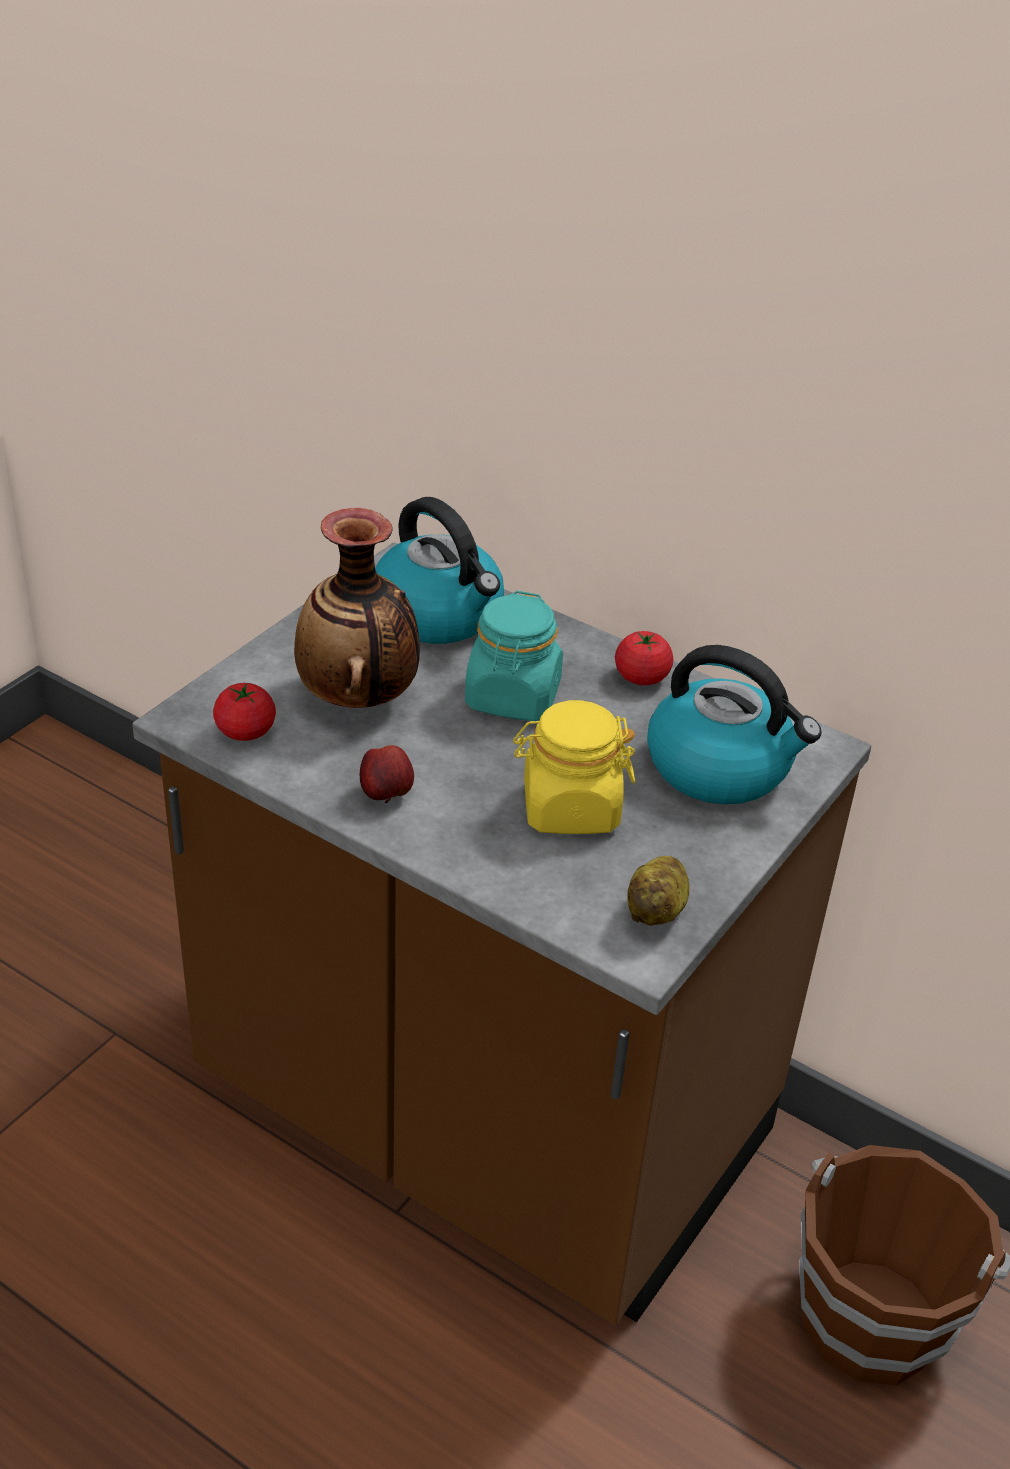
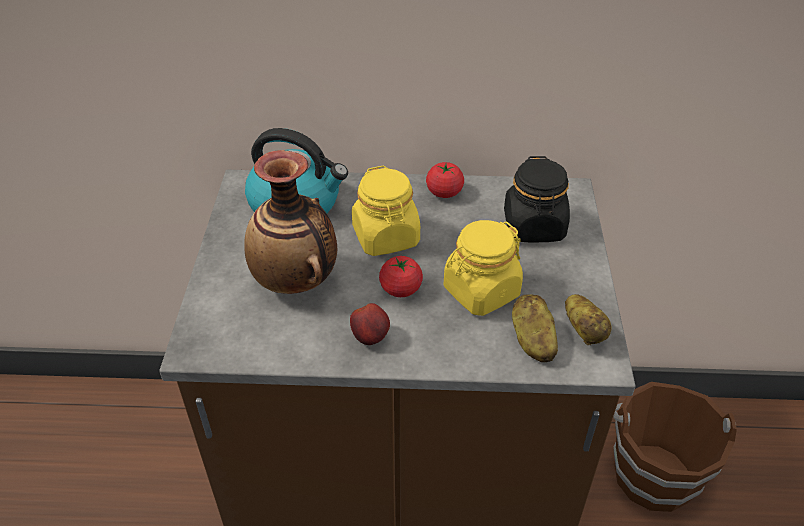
camera: 30 degrees left, 5 degrees up
(245, 732) = (244, 339): tomato -> tomato (400, 289)
(513, 697) = (386, 237): turquoise jar -> yellow jar
(577, 889) = (532, 341): none -> potato
(721, 767) = (534, 227): kettle -> black jar

